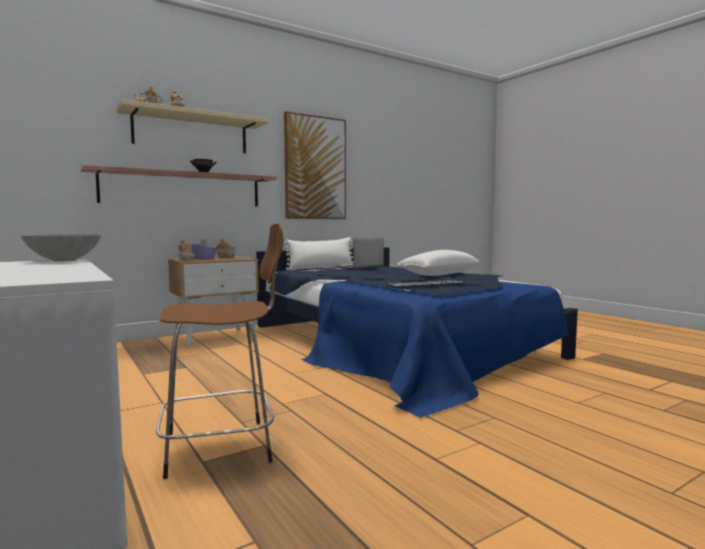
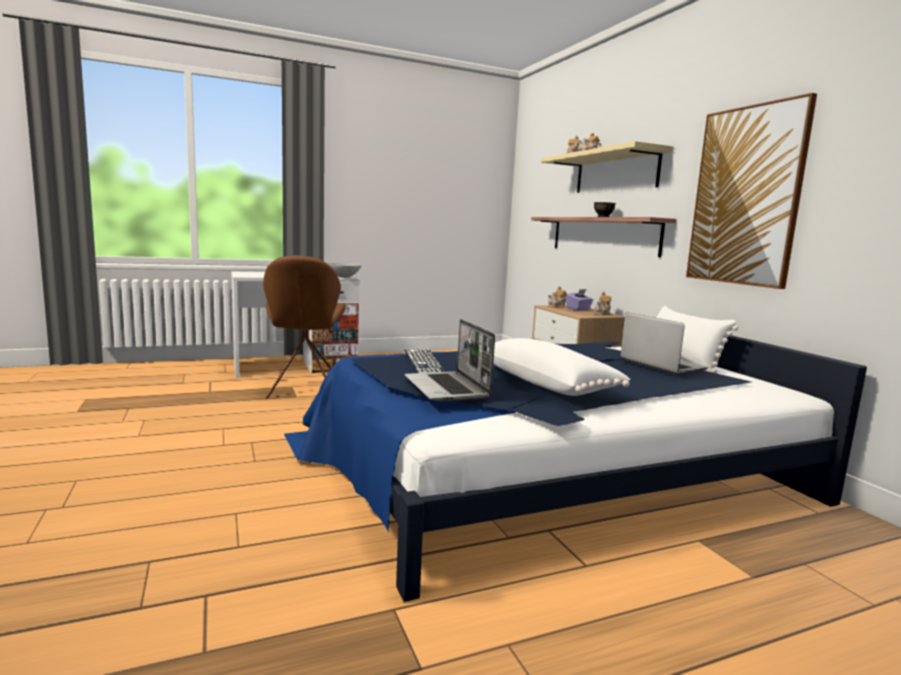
camera: 100 degrees right, 5 degrees up
(223, 446) = (305, 389): brown stool -> brown chair
(485, 280) = (447, 388): none -> laptop

